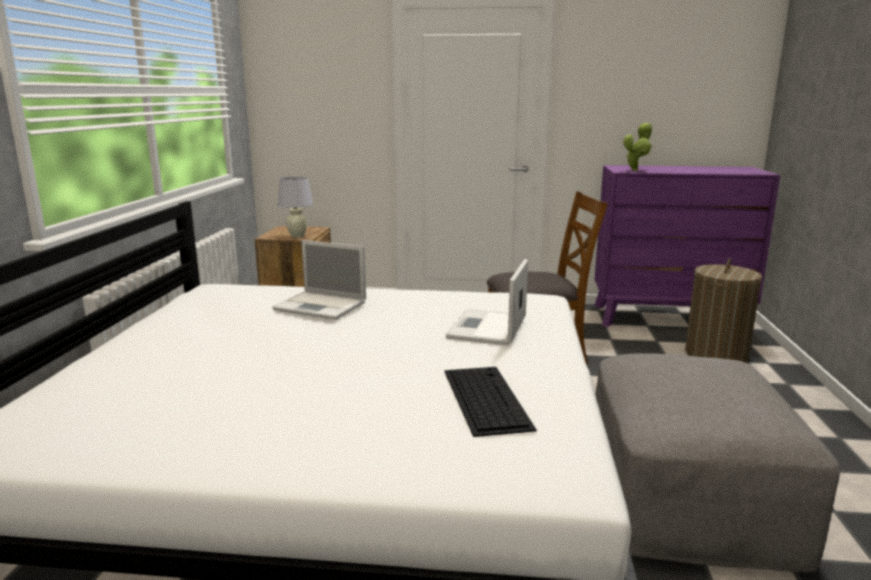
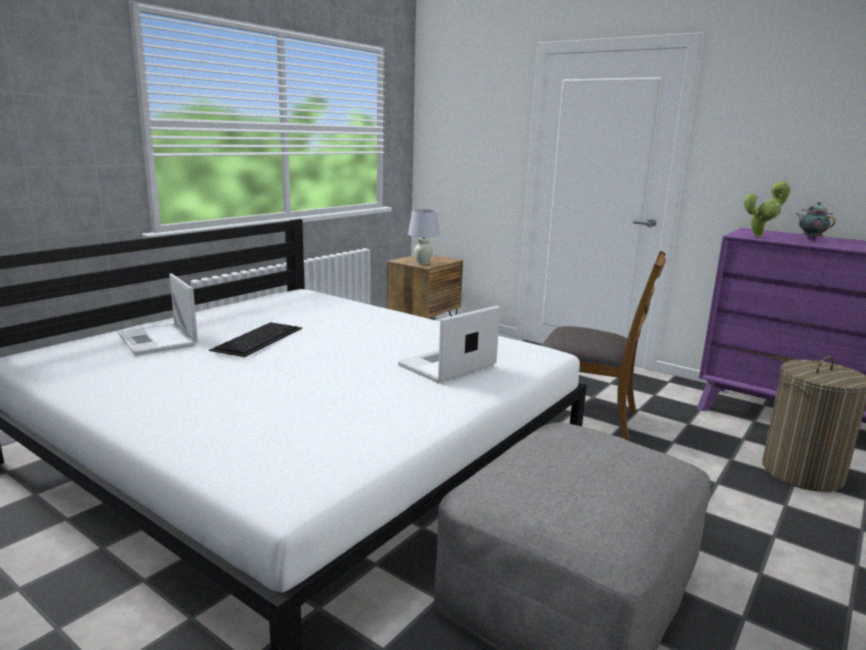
camera: 30 degrees right, 0 degrees up
(322, 306) = (347, 320): laptop -> laptop (158, 340)
(485, 398) = (341, 416): keyboard -> keyboard (258, 338)
(667, 168) = (810, 239): none -> teapot

